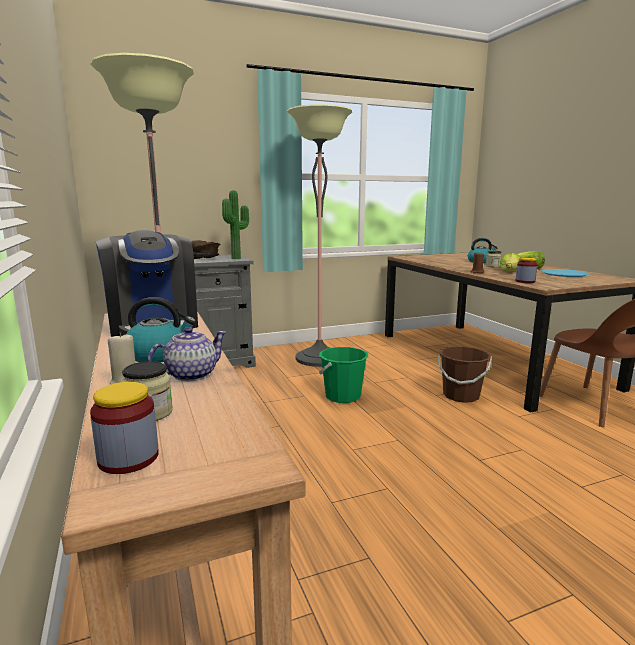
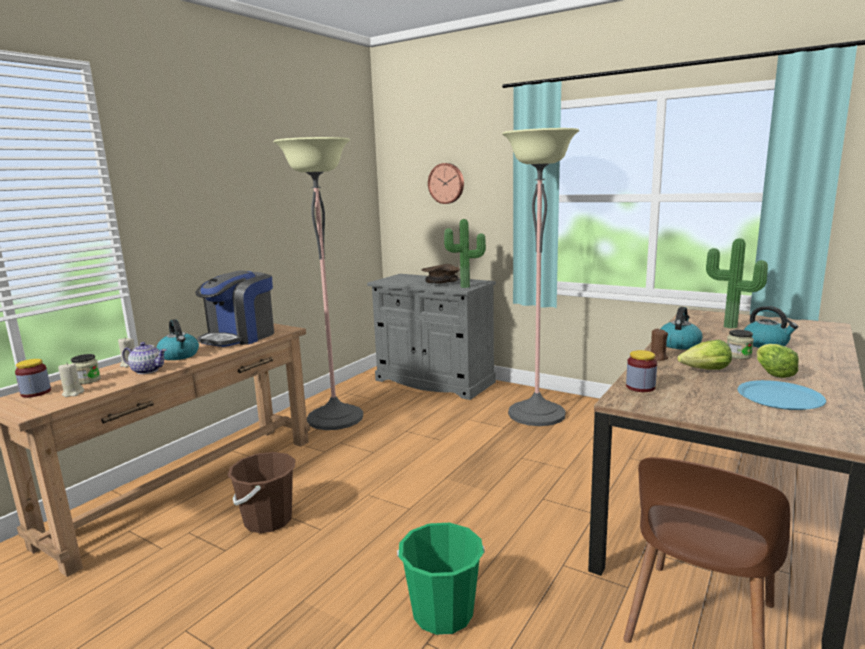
camera: 55 degrees right, 0 degrees up
(175, 157) = (446, 183): none -> wall clock
(206, 426) = (73, 393): none -> beige candle
(343, 396) = (464, 455): green bucket -> green bucket (443, 613)
(441, 259) = (730, 327): none -> potted plant
(457, 267) = (679, 344): none -> kettle
(461, 396) = (565, 513): brown bucket -> brown bucket (268, 520)

